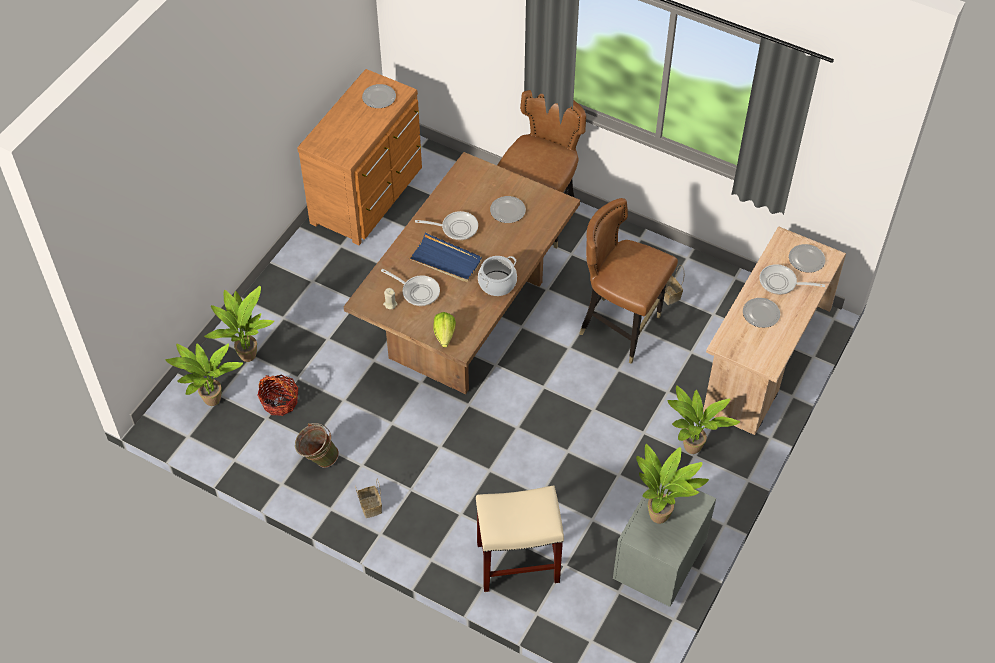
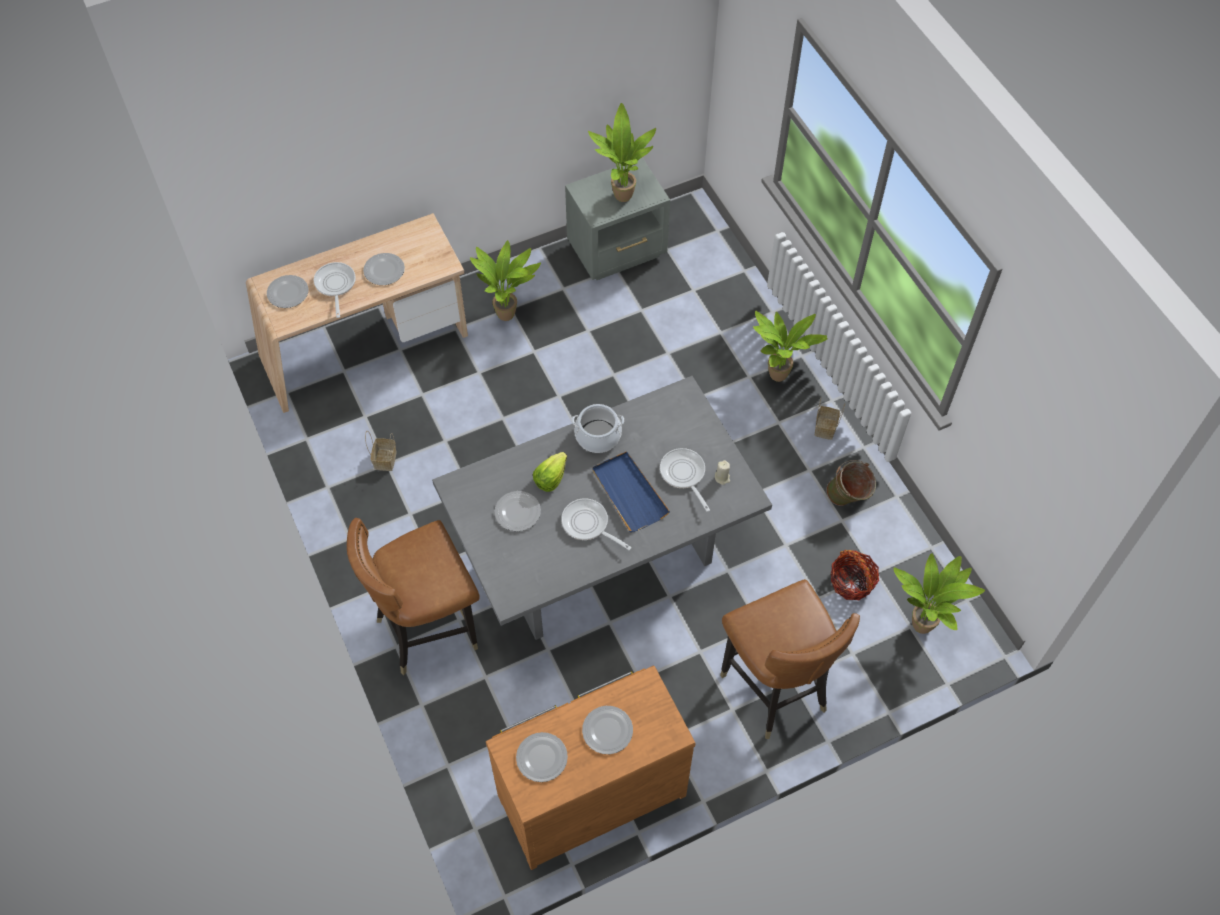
camera: 145 degrees left, 5 degrees up
(247, 354) = (857, 659): potted plant -> potted plant (778, 378)
(352, 126) = (606, 731): none -> plate
(444, 335) = (692, 413): lettuce -> lettuce (550, 478)
(466, 318) = (601, 558): brown dining table -> grey dining table
(517, 563) = (731, 313): beige stool -> none
(621, 328) = (462, 455): brown chair -> brown chair (774, 688)
(781, 283) = (335, 286): frying pan -> frying pan turned 150 degrees counterclockwise

